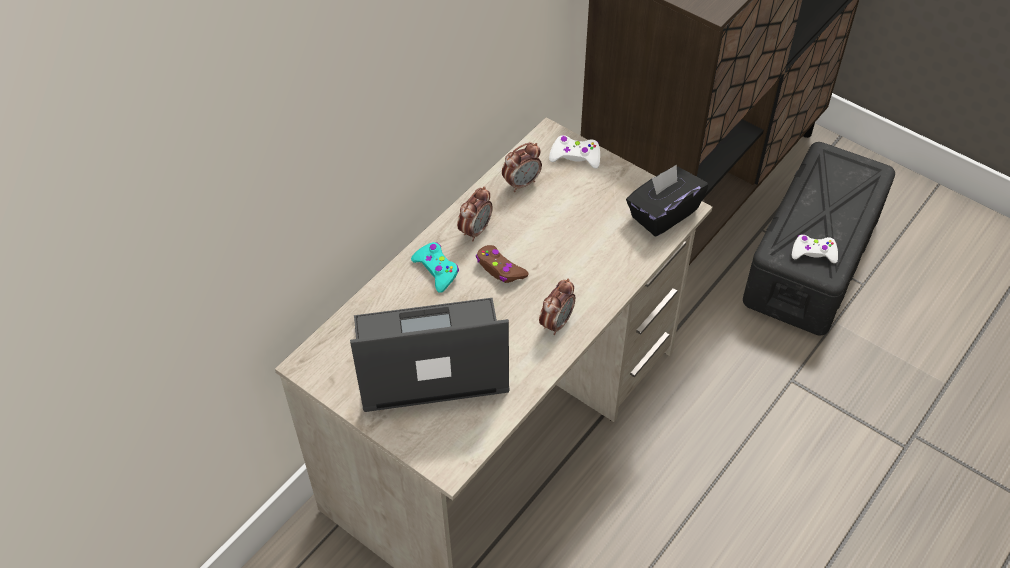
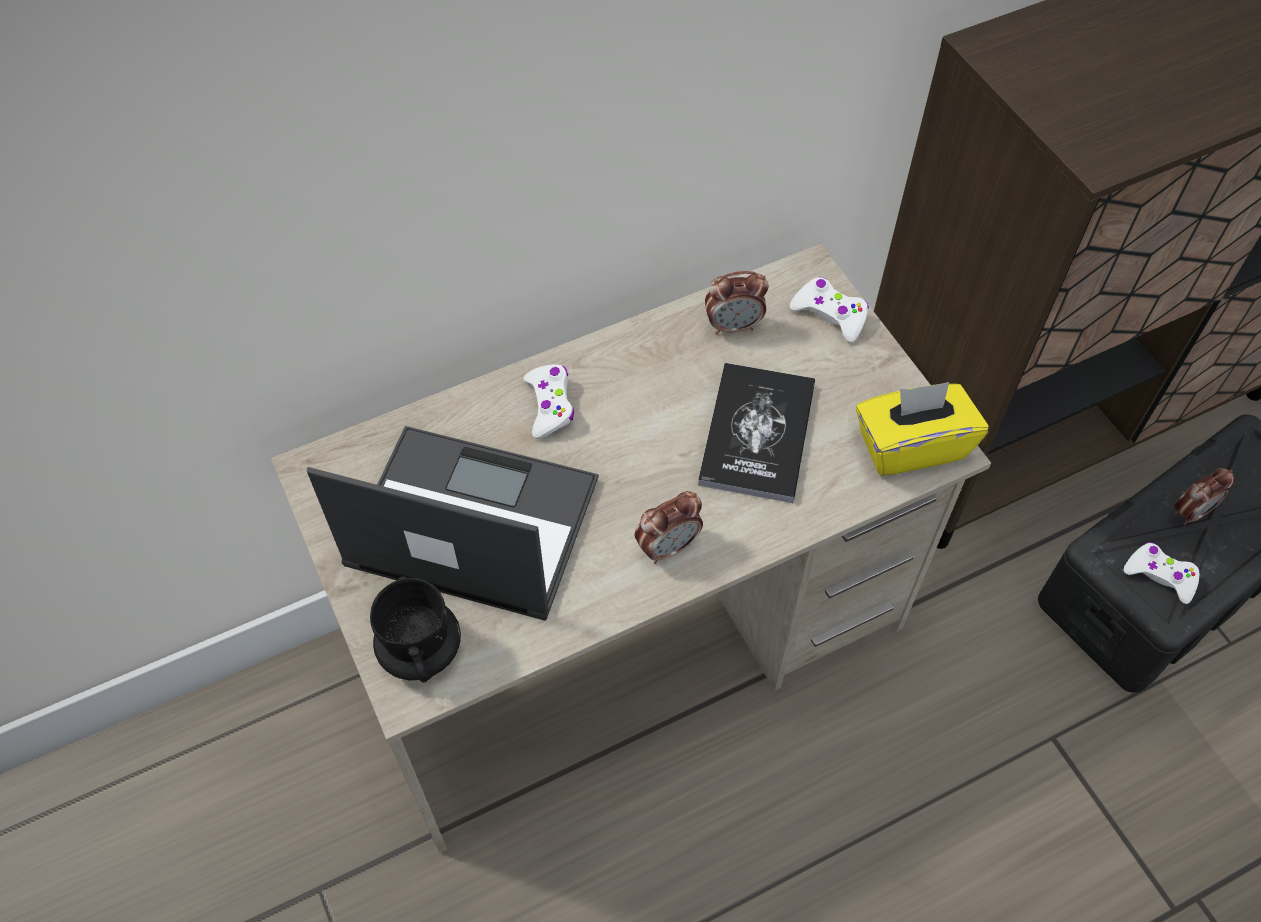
camera: 25 degrees right, 5 degrees up
(436, 270) = (550, 405): turquoise game controller -> white game controller
(443, 439) = (421, 651): none -> black mug
(475, 230) = (633, 369): alarm clock -> alarm clock (1191, 512)
(500, 269) = (635, 437): brown game controller -> none
(571, 240) = (757, 433): none -> book
(663, 213) = (911, 445): black tissue box -> yellow tissue box

